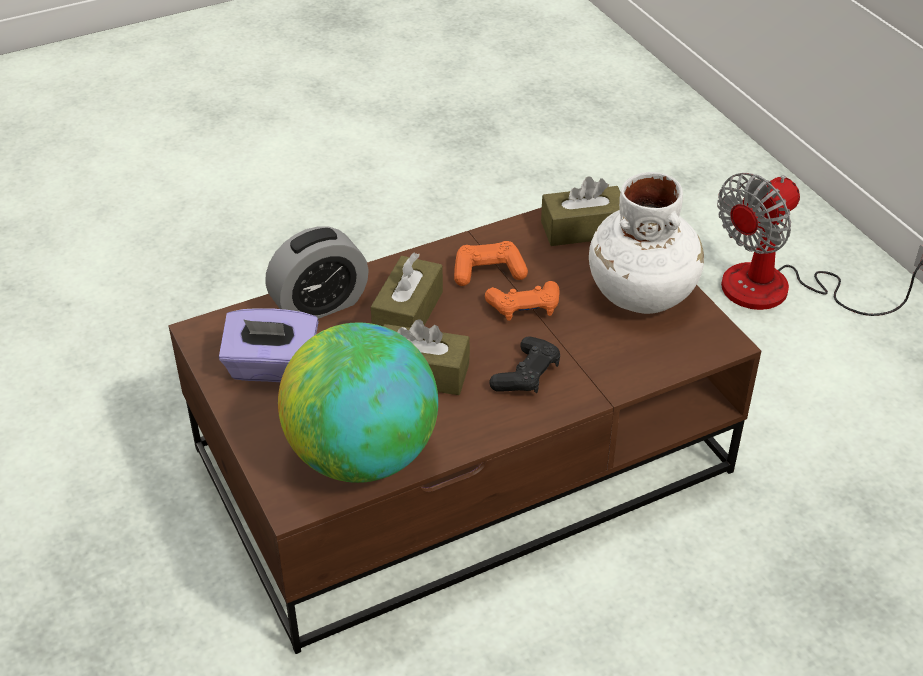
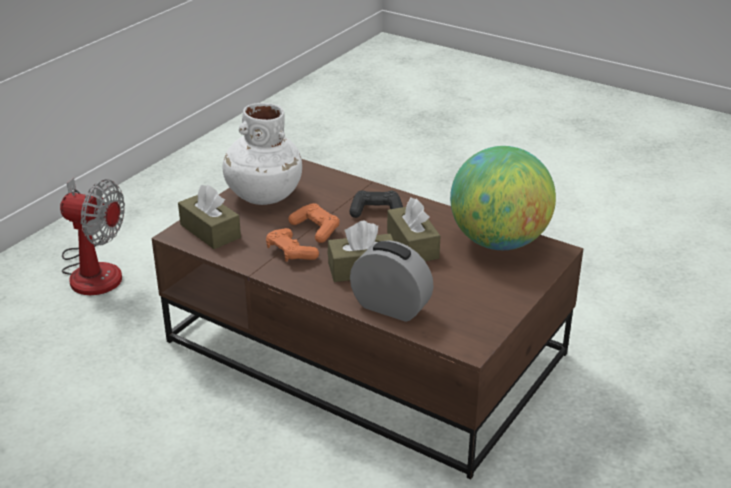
camera: 120 degrees left, 10 degrees down
(272, 368) = (469, 301): purple tissue box -> none

